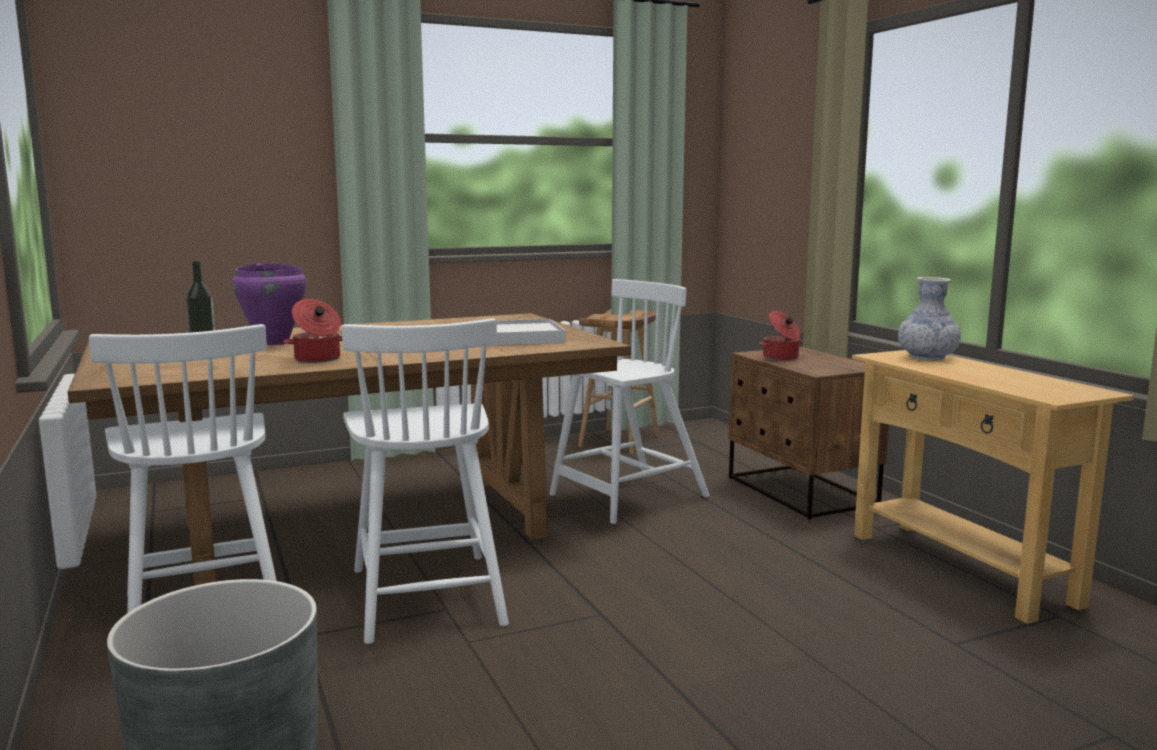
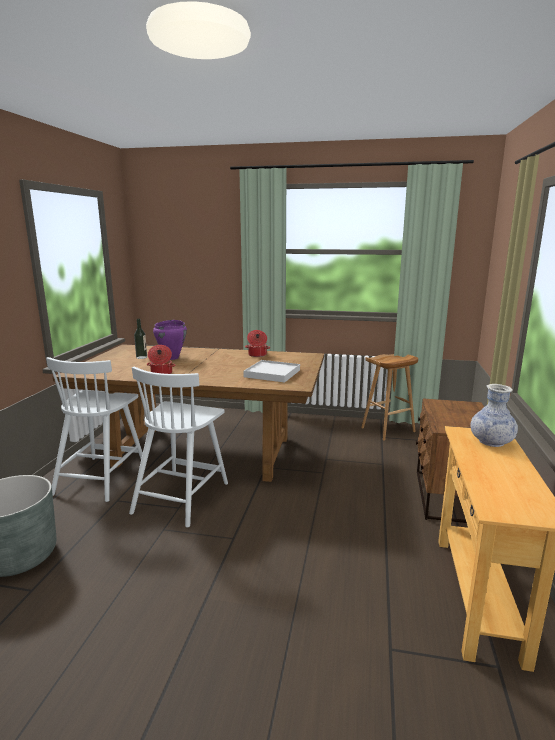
camera: 35 degrees right, 5 degrees up
(627, 497) = (342, 469): white chair -> none
(781, 358) = (444, 410): cooking pot -> cooking pot (257, 355)

